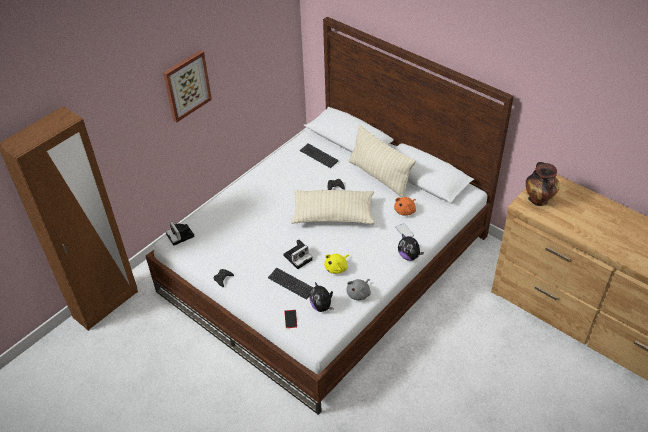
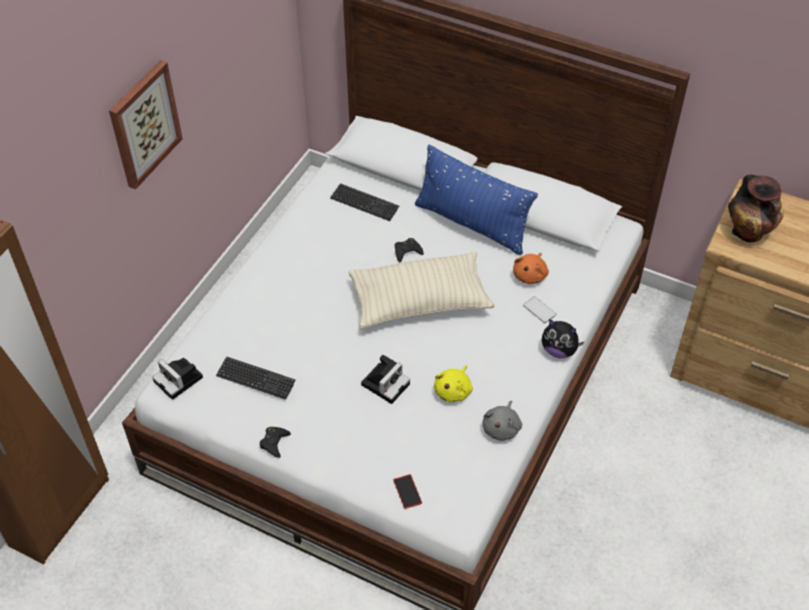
camera: 15 degrees left, 5 degrees up
(291, 284) = (389, 431): keyboard -> keyboard (256, 379)
(322, 306) = (450, 461): plush toy -> none
(379, 177) = (472, 224): beige pillow -> blue pillow

